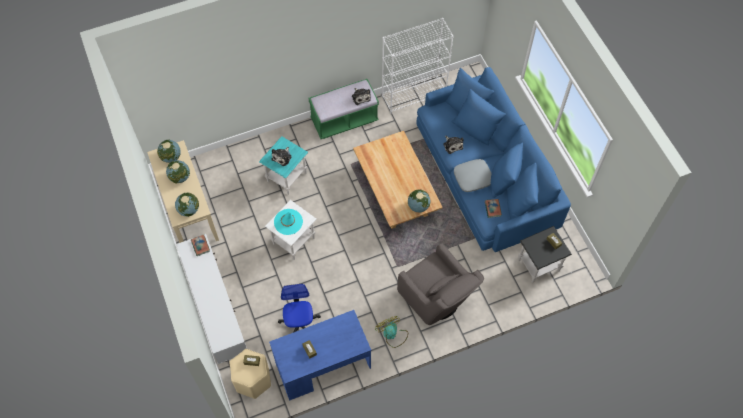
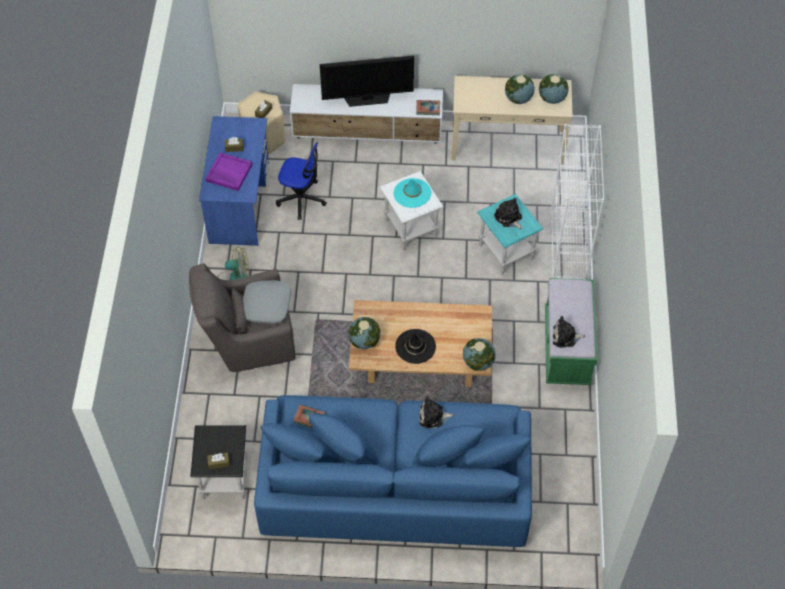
camera: 115 degrees right, 5 degrees down
(189, 210) = (468, 95): globe -> globe (478, 362)
(207, 291) = (367, 98): none -> television
(336, 342) = (228, 173): none -> purple tray
(406, 177) = (415, 346): none -> black hat
(414, 95) = (573, 451): white bookcase -> white bookcase (568, 246)
(472, 178) = (368, 417): grey pillow -> grey pillow (266, 305)

